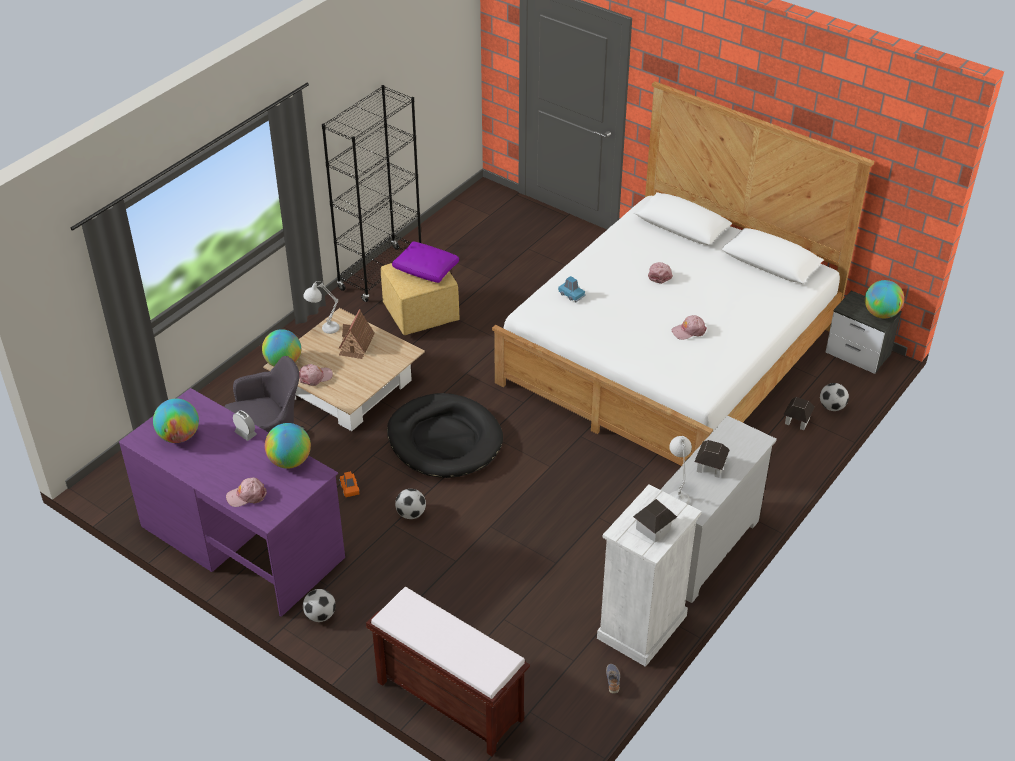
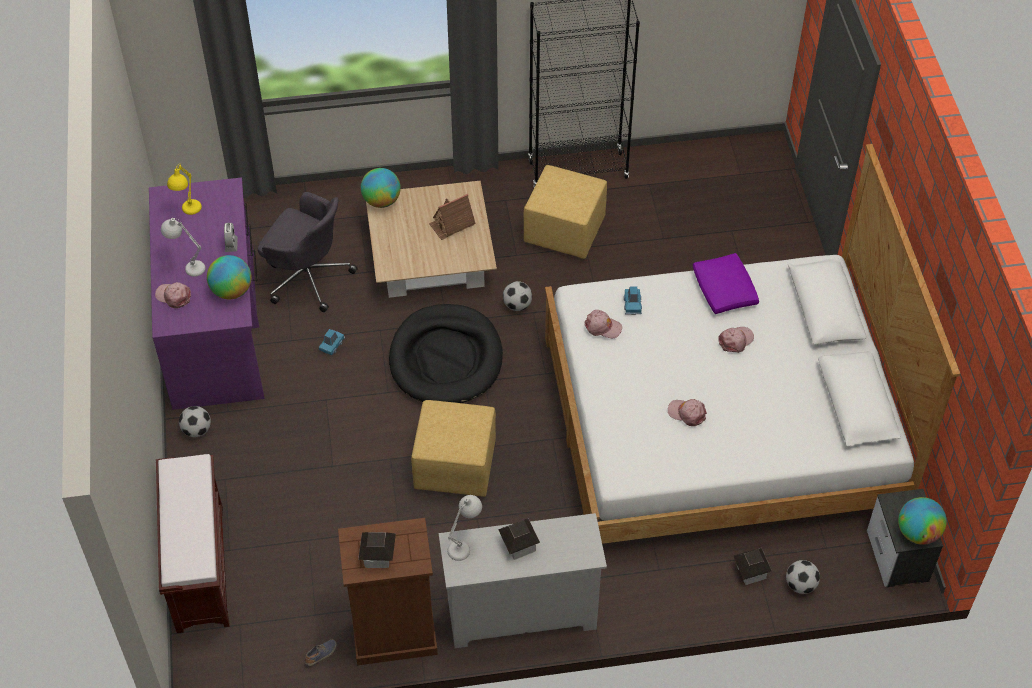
camera: 45 degrees right, 10 degrees up
(179, 436) = (188, 213): globe -> yellow table lamp
(315, 377) = (389, 230): pink cap -> pink cap (602, 327)
(323, 330) = (444, 192): white table lamp -> white table lamp (187, 266)
(349, 488) = (332, 345): orange toy car -> blue toy car
(411, 514) = (348, 401): football -> football (517, 305)
(426, 269) = (576, 193): purple pillow -> purple pillow (724, 290)
(541, 499) = (454, 467): none -> yellow ottoman
(642, 627) = (394, 633): white dresser -> brown dresser

